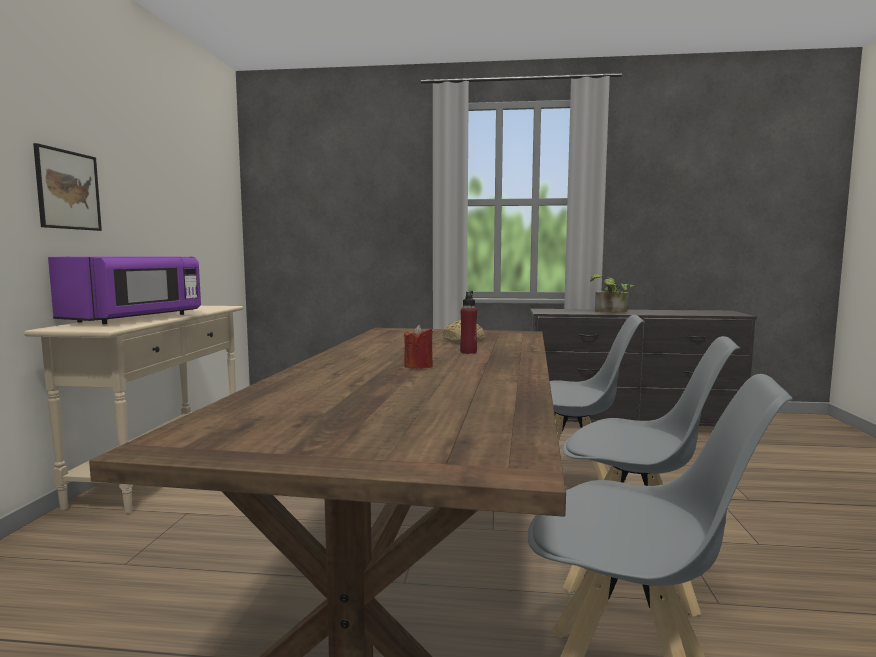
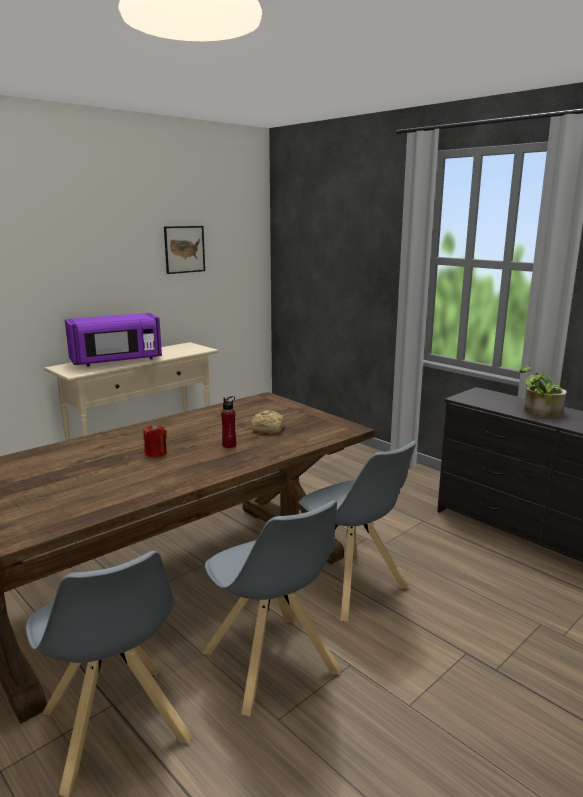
camera: 40 degrees right, 10 degrees up
(68, 190) = (79, 273): picture -> picture (184, 249)

